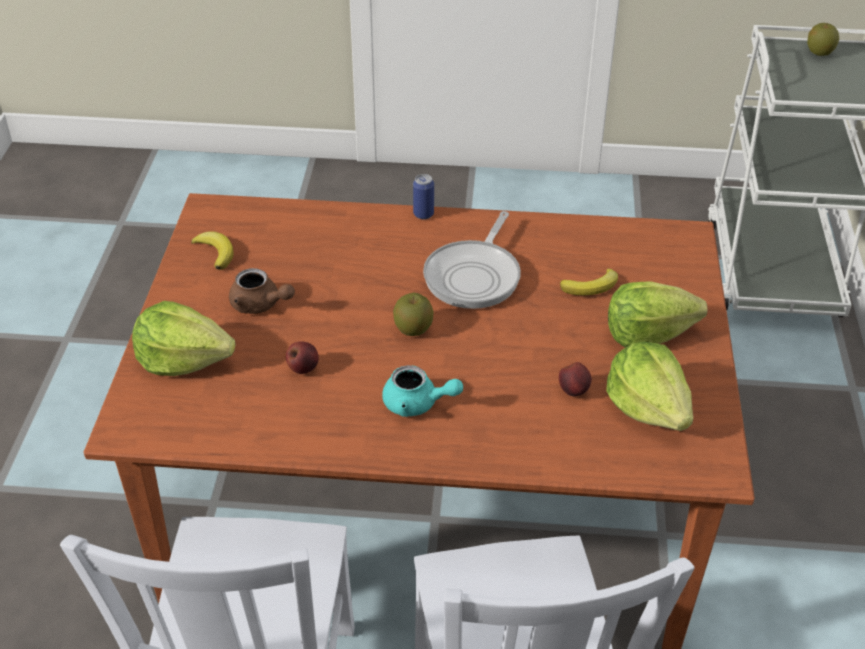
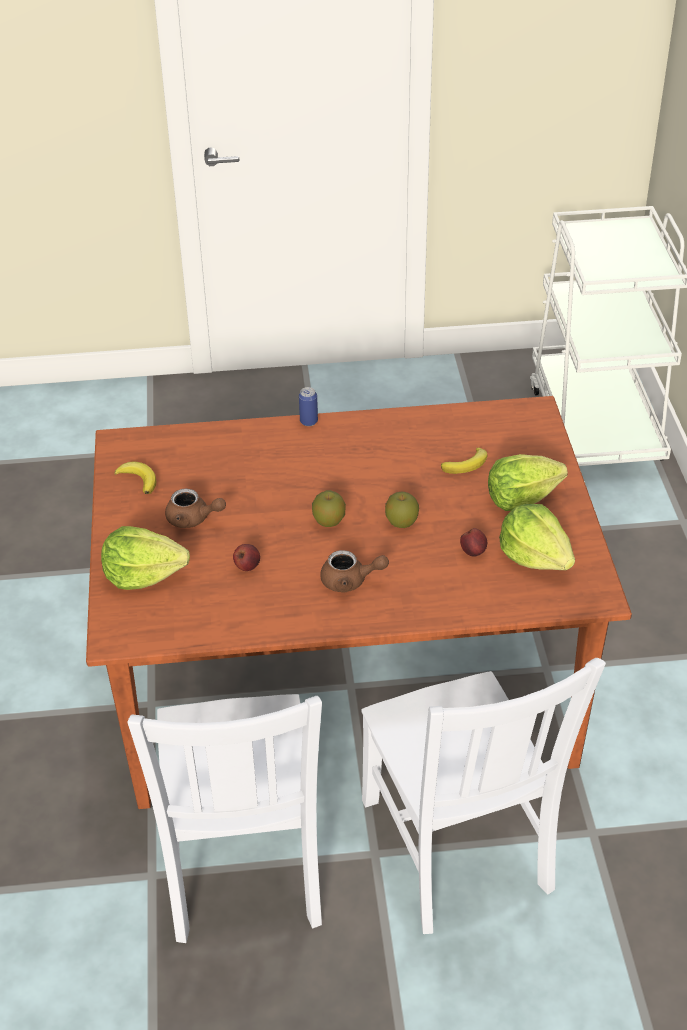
camera: 10 degrees left, 0 degrees up
(417, 404) = (350, 581): turquoise teapot -> brown teapot
(474, 276) = (367, 469): frying pan -> none
(819, 53) = (613, 231): apple -> apple (401, 522)

